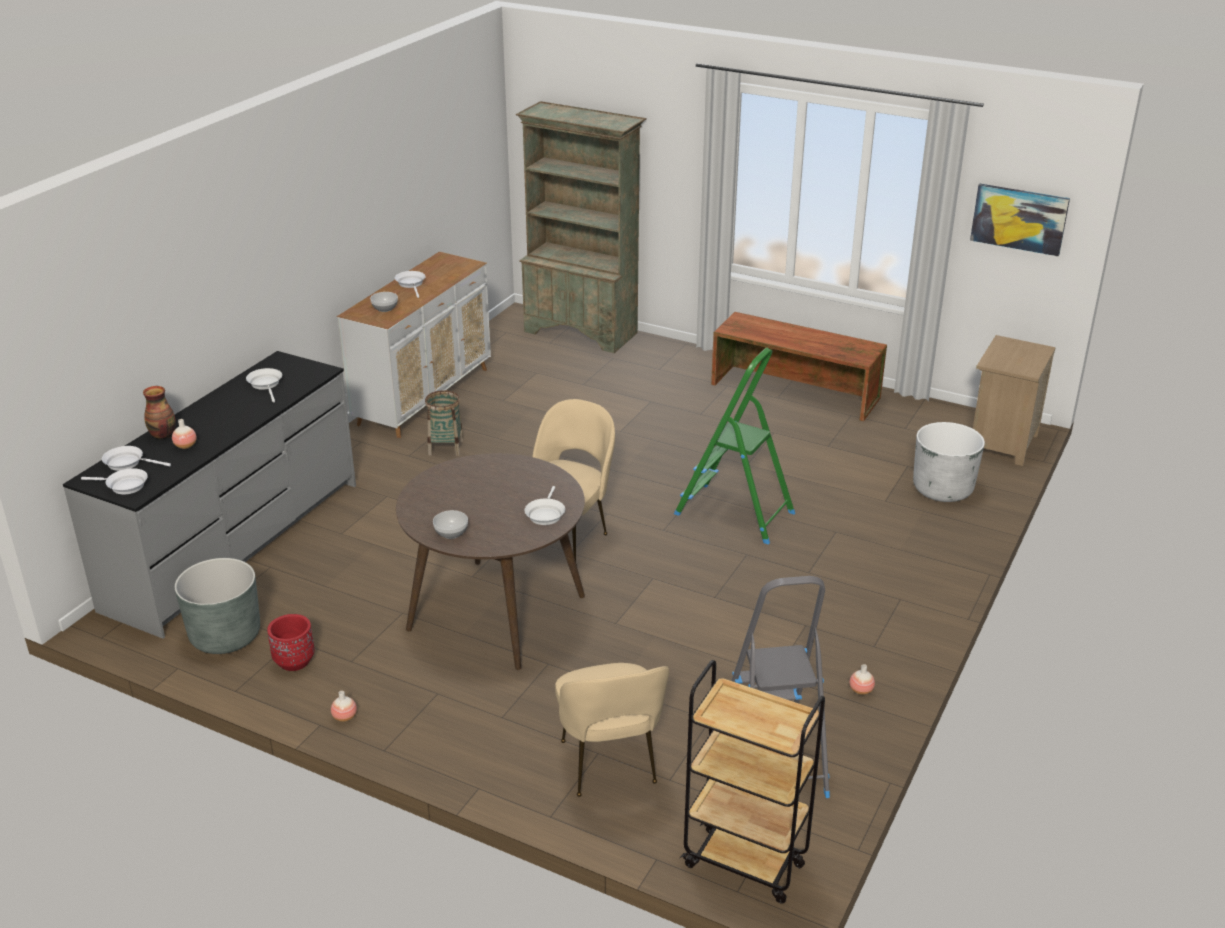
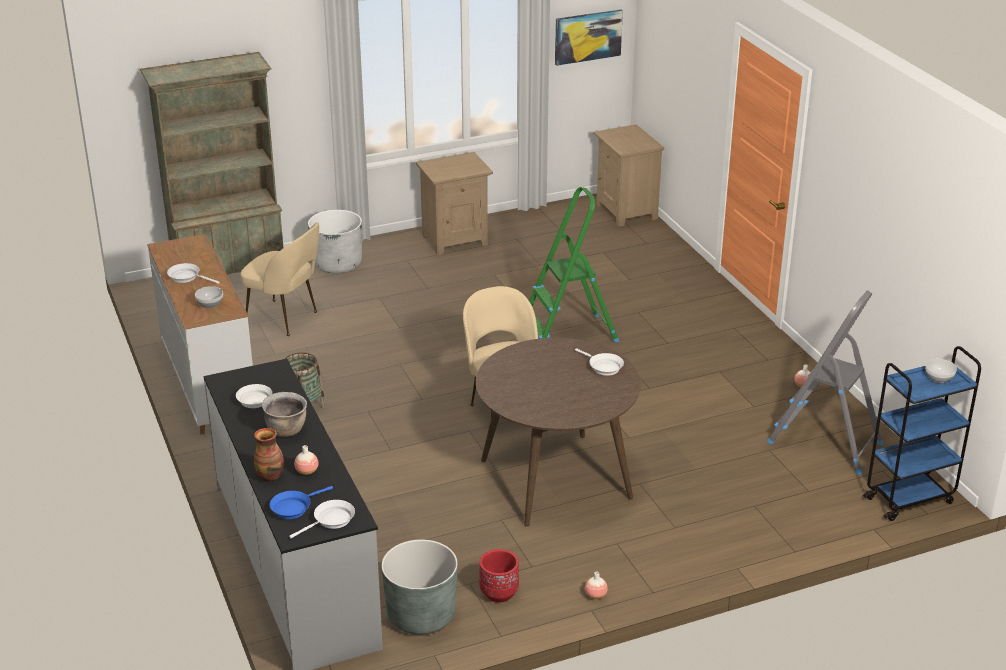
camera: 50 degrees left, 0 degrees up
(127, 463) = (294, 508): white frying pan -> blue frying pan
(236, 413) = (286, 430): none -> brown cooking pot
(451, 533) = (578, 411): bowl -> bowl (939, 378)
(609, 769) = (774, 508): beige chair -> beige chair (286, 320)
(742, 866) = (909, 502): brown cart -> blue cart
(796, 390) = (456, 240): brown bench -> beige nightstand
(942, 489) = (644, 255): white planter -> white planter (337, 264)

